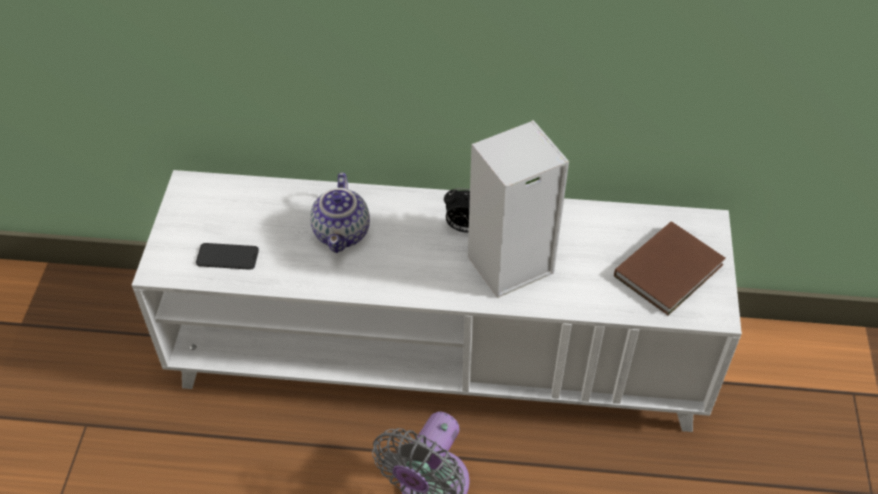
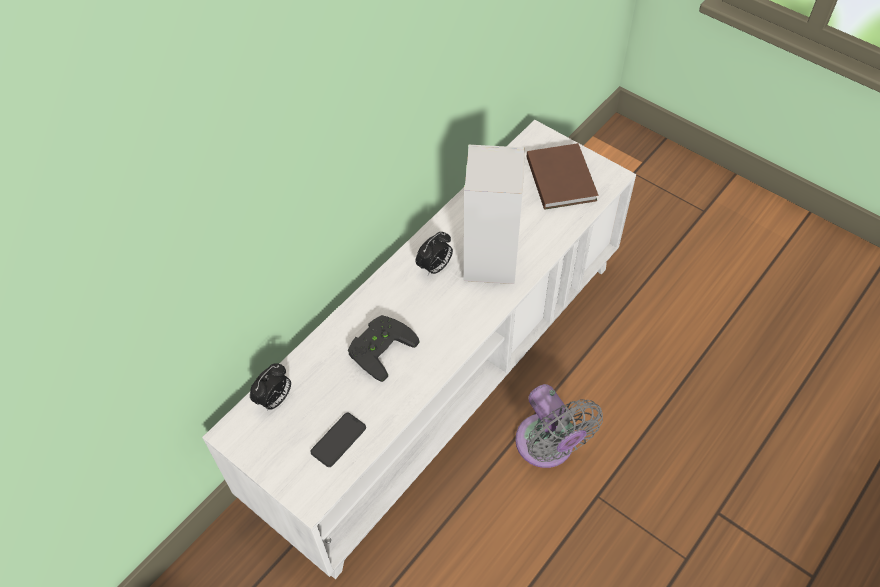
camera: 55 degrees left, 5 degrees up
(238, 194) = (275, 400): none -> alarm clock
(343, 234) = (379, 347): teapot -> black game controller

